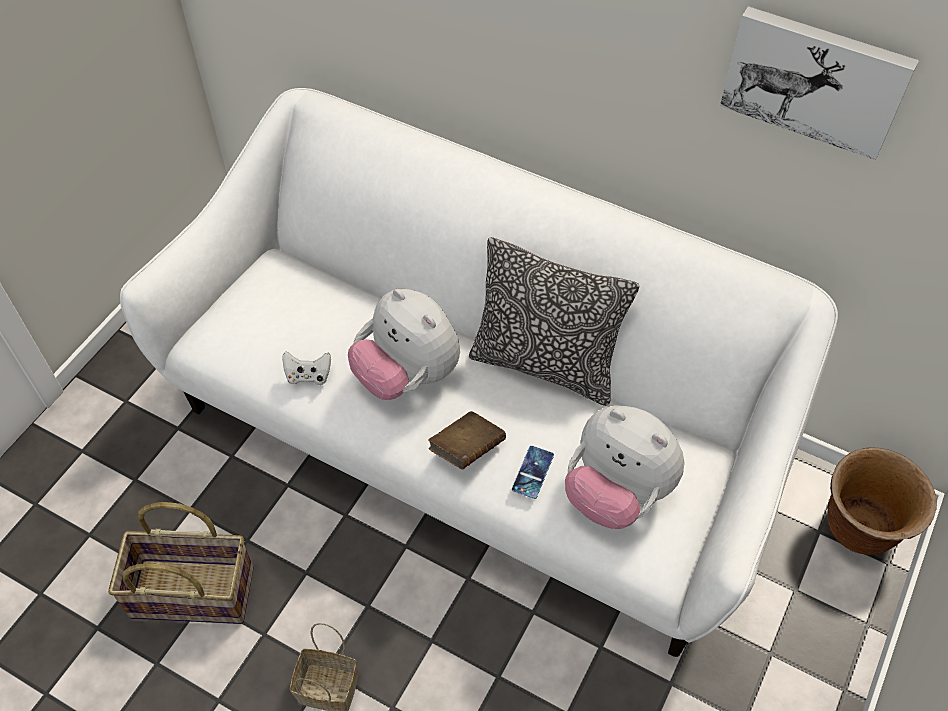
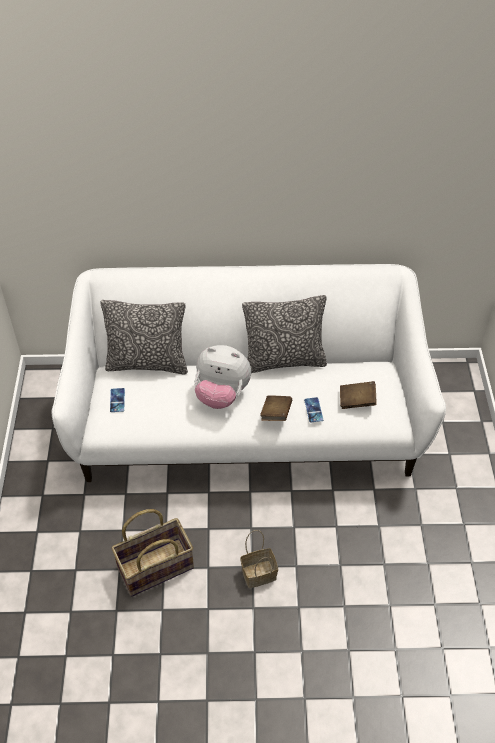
camera: 30 degrees left, 5 degrees down
(251, 311) = (117, 400): none -> phone
(308, 376) = (172, 417): white game controller -> none
(337, 273) = (147, 363): none -> pillow
(616, 492) = (357, 401): plush toy -> brown book
(815, 79) = (376, 168): picture -> none
(859, 529) = (453, 382): brown planter -> none

